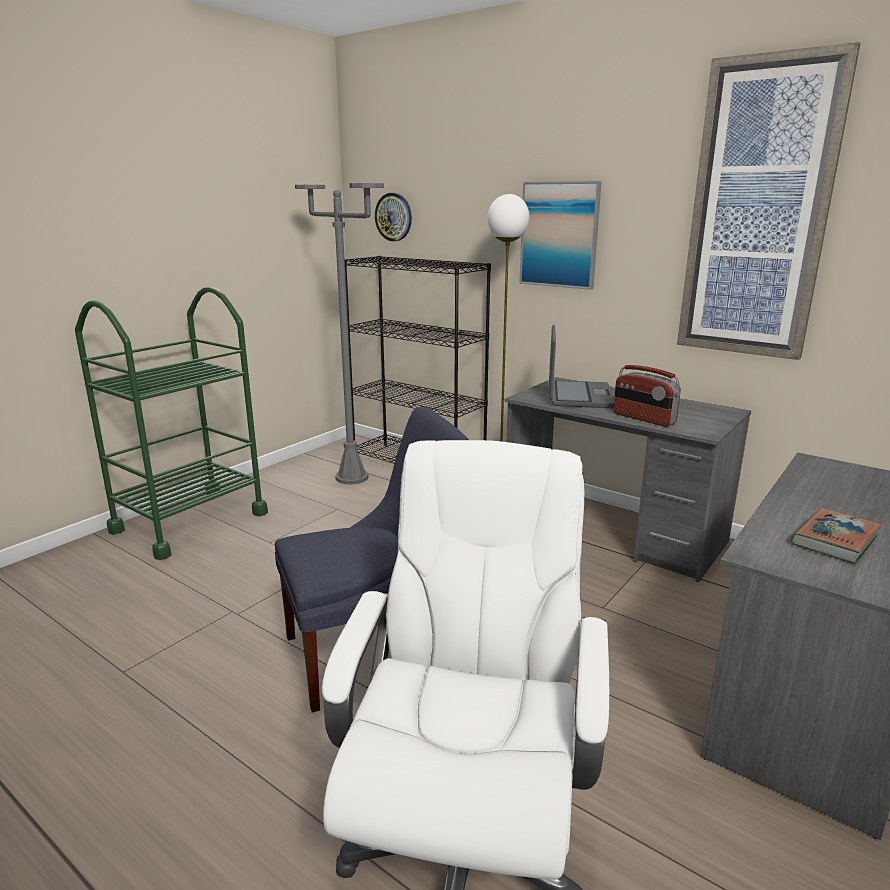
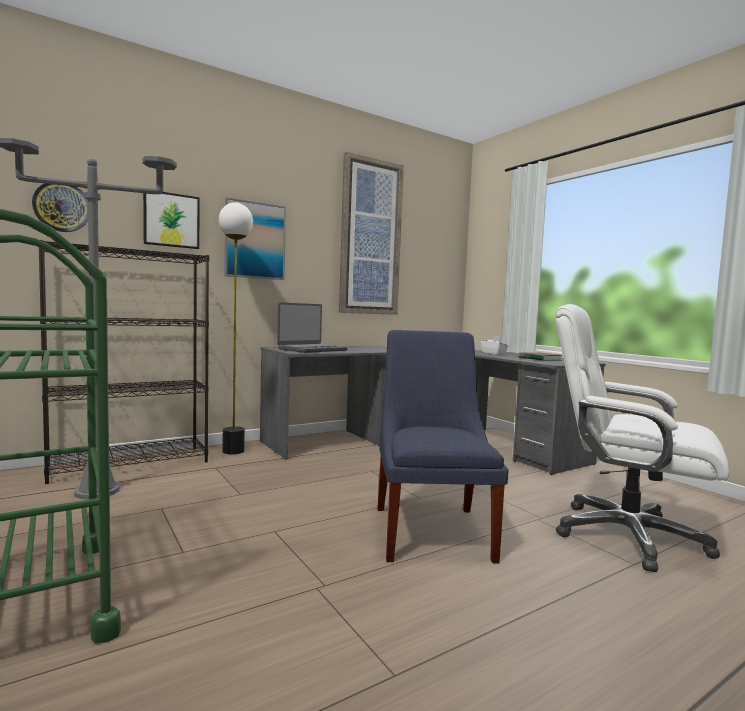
camera: 70 degrees left, 15 degrees down
(473, 219) = (171, 220): none -> picture
(578, 396) = (312, 349): laptop -> laptop turned 105 degrees clockwise
(643, 419) = (372, 351): radio -> none
(845, 493) = (494, 354): none -> white tissue box

